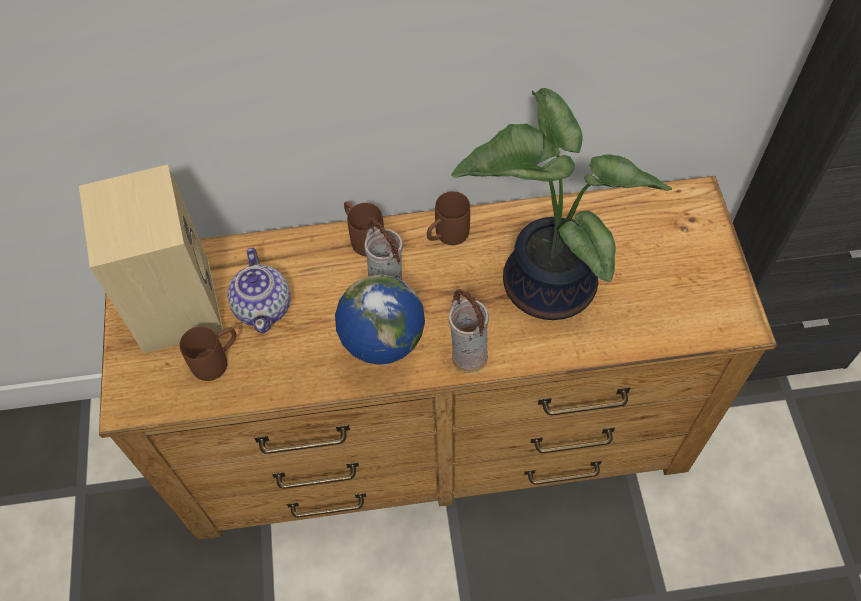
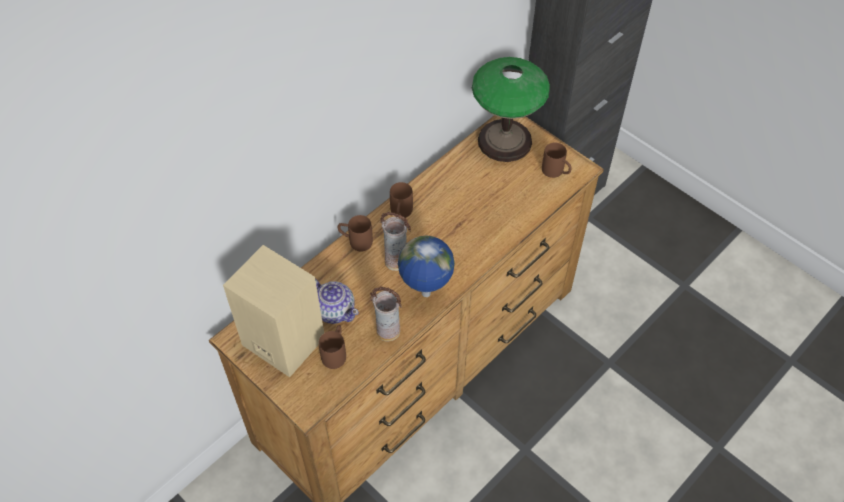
camera: 40 degrees left, 5 degrees down
(468, 358) = (467, 266): vase -> vase (388, 332)
(542, 282) = (471, 206): potted plant -> none
(664, 222) = (504, 141): none -> table lamp
(700, 308) = (556, 172): none -> brown mug

